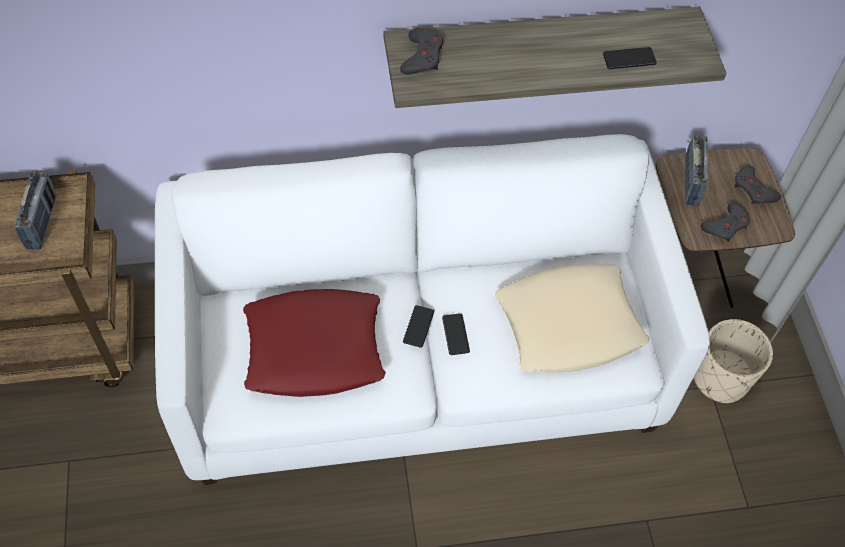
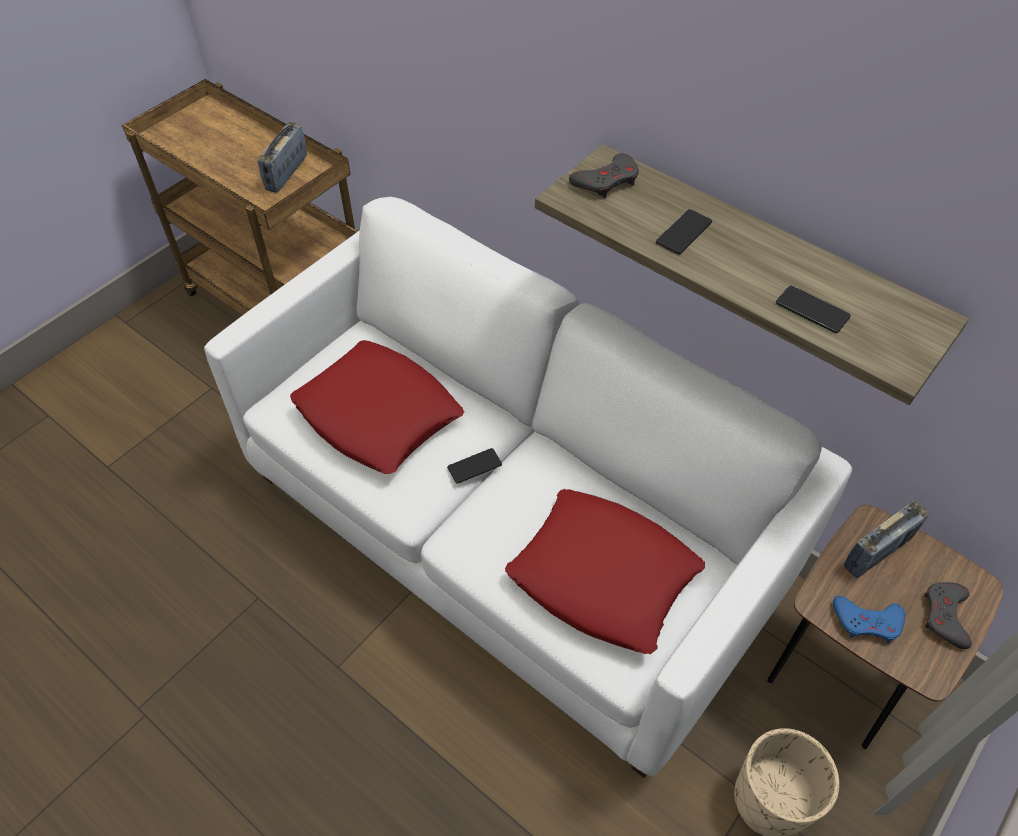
camera: 50 degrees right, 5 degrees down
(42, 222) = (286, 173): radio -> radio turned 150 degrees clockwise
(455, 334) = (494, 497): phone -> phone (683, 232)
(569, 324) = (603, 576): beige pillow -> red pillow
(726, 225) = (867, 621): grey game controller -> blue game controller

